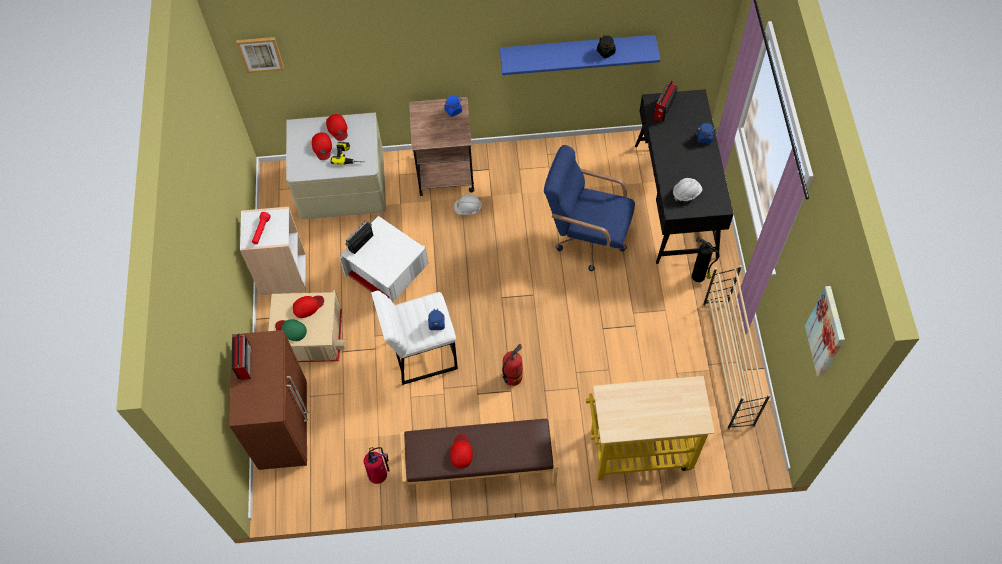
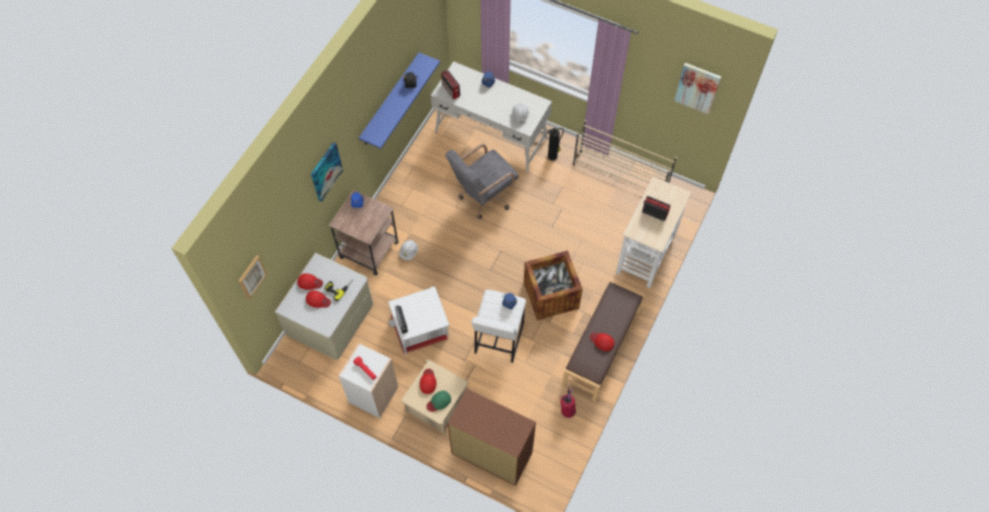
camera: 60 degrees left, 0 degrees up
(245, 362) = (475, 424): radio -> radio (654, 213)
(425, 40) = (326, 171): none -> picture
(512, 377) = (551, 295): fire extinguisher -> crate
(586, 240) = (483, 199): blue office chair -> grey office chair
(638, 451) = (645, 255): yellow cart -> white cart
(675, 200) = (491, 136): black desk -> white desk

